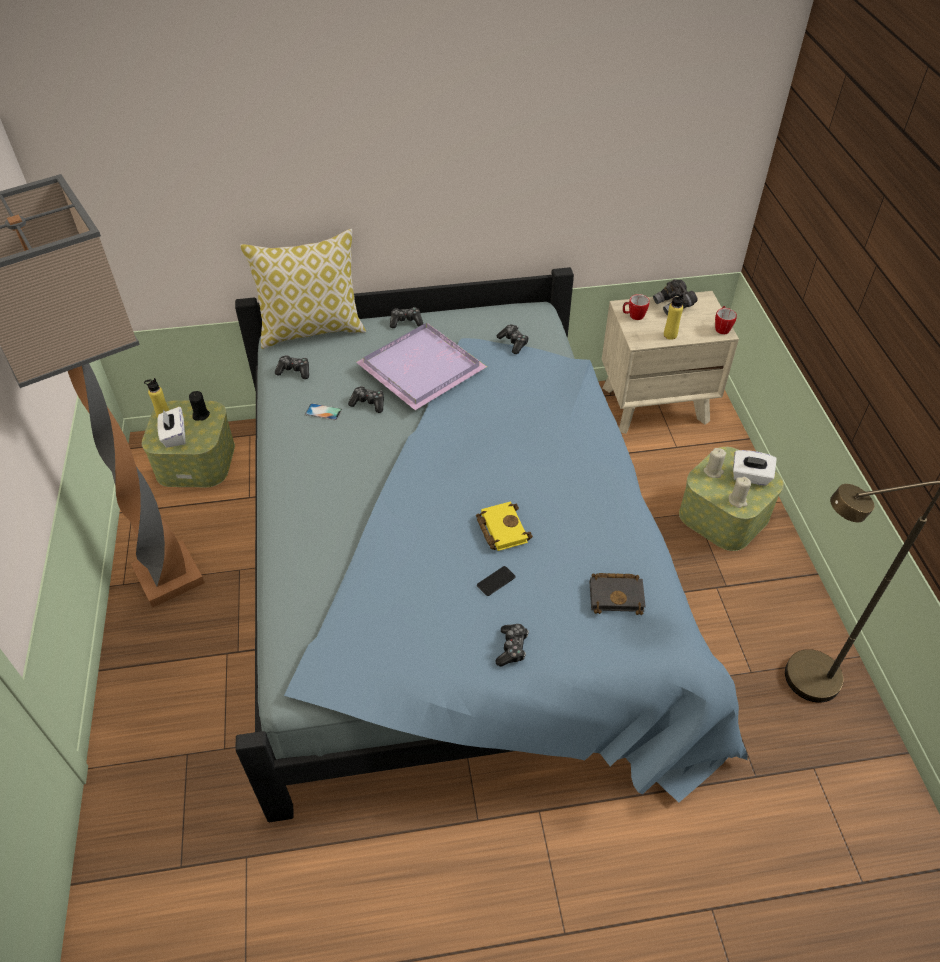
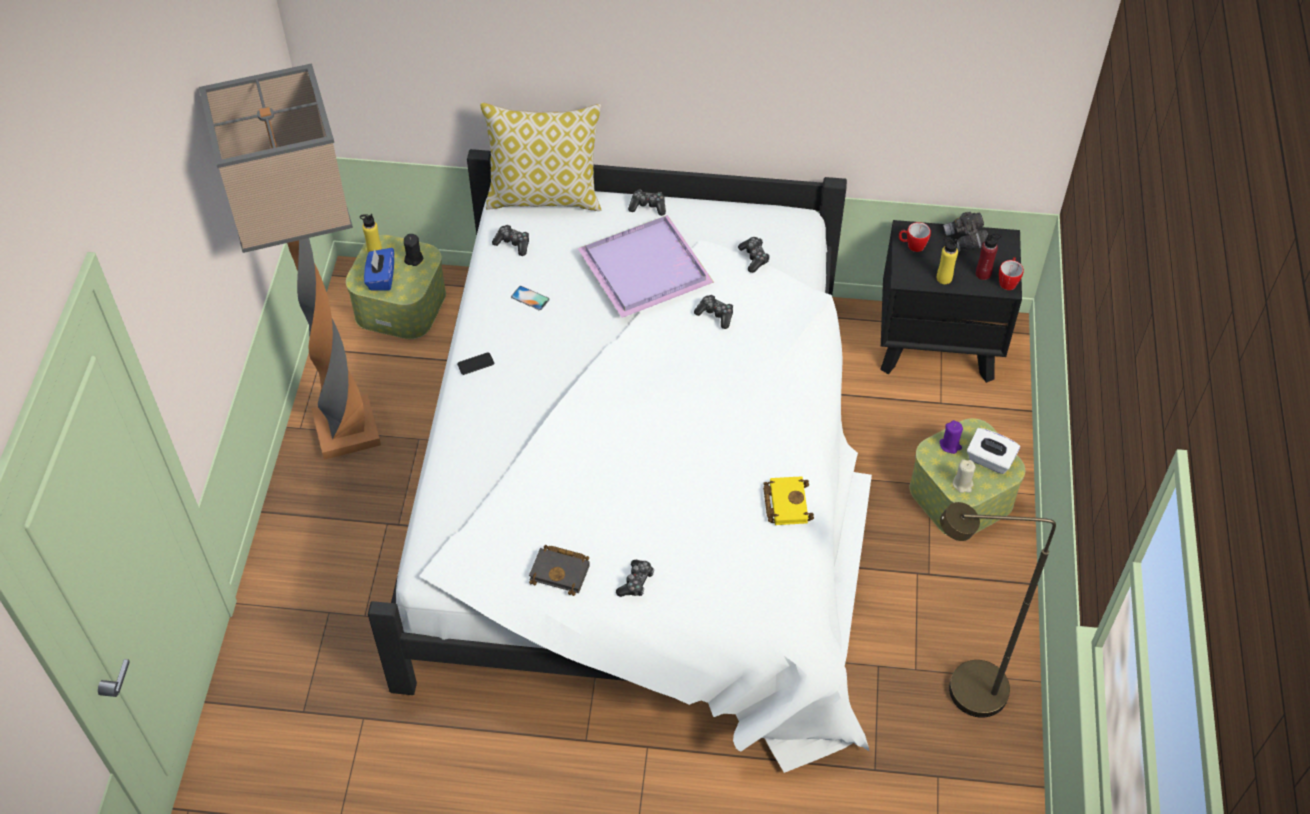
camera: 15 degrees right, 5 degrees up
(174, 436) = (381, 278): white tissue box -> blue tissue box
(368, 403) = (578, 298): game controller -> game controller (715, 315)
(460, 574) = (645, 495): blue bed -> white bed
(496, 581) = (643, 516): phone -> phone (475, 364)
(501, 528) = (666, 464): yellow book -> yellow book (785, 502)
(617, 595) = (755, 556): black book -> black book (562, 571)
(655, 403) = (938, 344): beige nightstand -> black nightstand
(699, 326) = (983, 274): none -> red bottle
(713, 471) = (950, 445): beige candle -> purple candle

